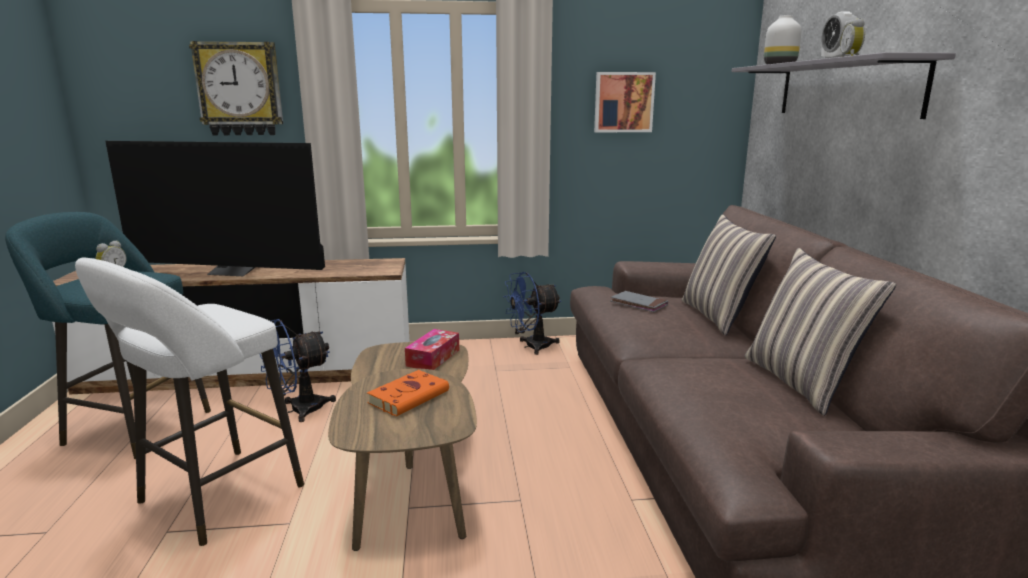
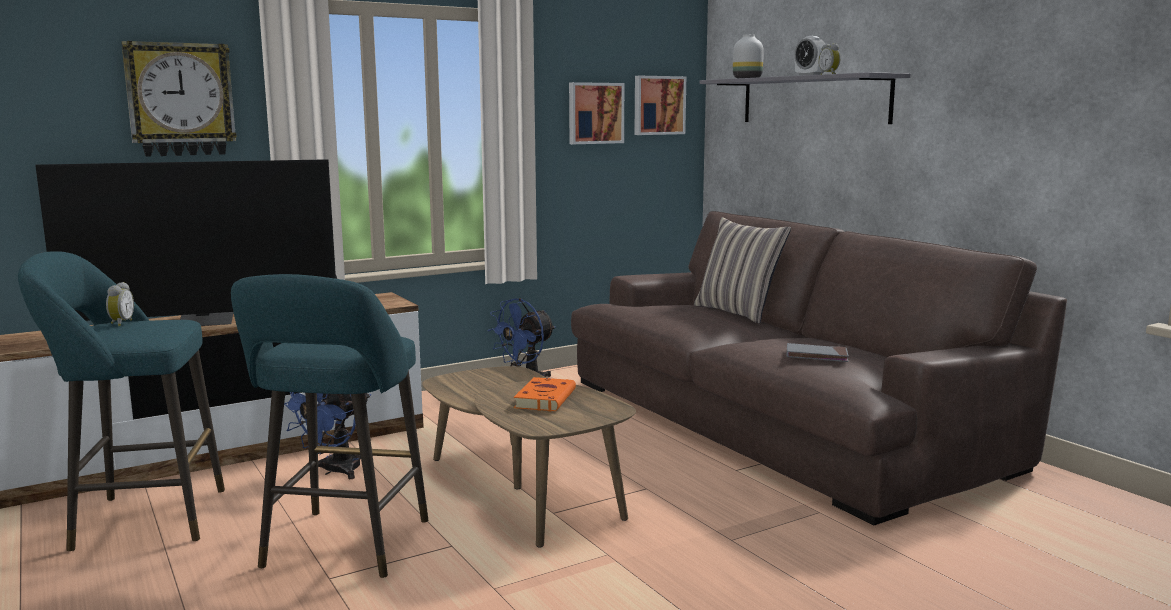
camera: 25 degrees left, 5 degrees down
(213, 498) = (342, 547): white stool -> turquoise stool
(433, 358) = (506, 378): tissue box -> none
(638, 304) = (664, 310): grey book -> grey book (816, 356)
(696, 94) = (658, 105): none -> picture
(801, 382) = (847, 343): pillow -> none

